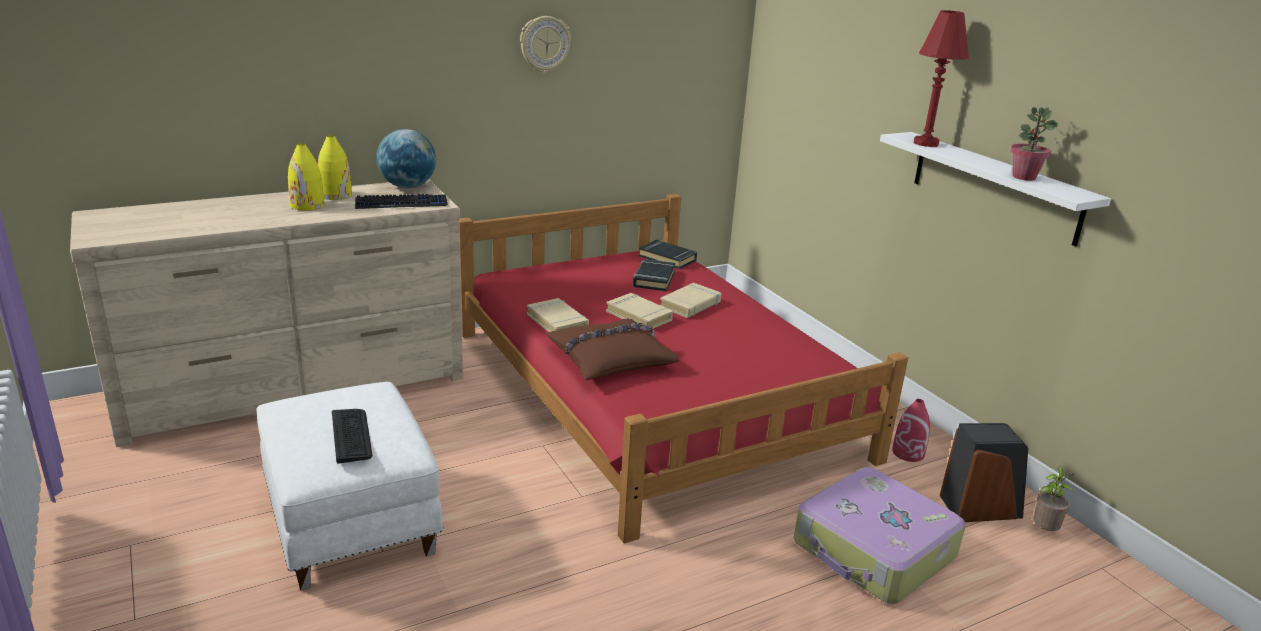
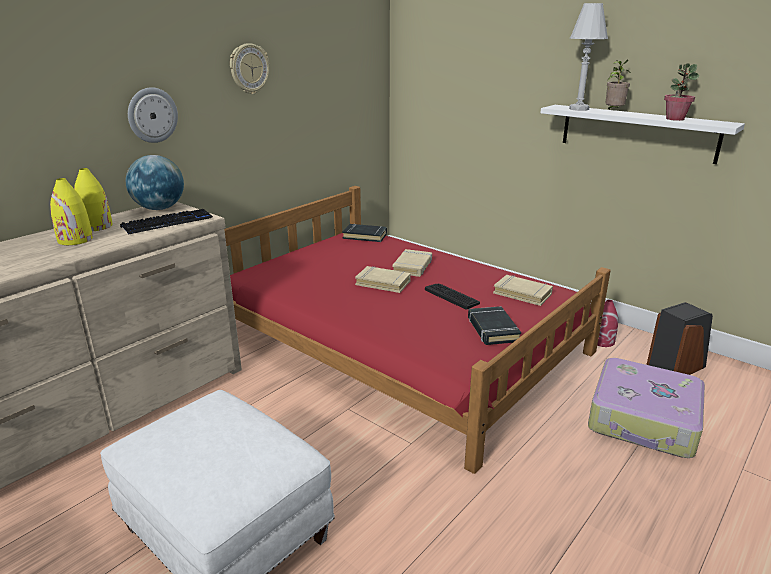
camera: 20 degrees left, 0 degrees up
(351, 435) = (233, 454): keyboard -> keyboard (452, 296)
(421, 86) = (152, 115): none -> wall clock
(557, 322) = (324, 301): beige book -> beige book (522, 293)
(610, 359) = (391, 321): brown pillow -> none
(653, 279) = (369, 253): black book -> black book (492, 329)
(926, 143) = (578, 109): red table lamp -> white table lamp
(1044, 531) = (724, 372): potted plant -> potted plant (613, 112)

